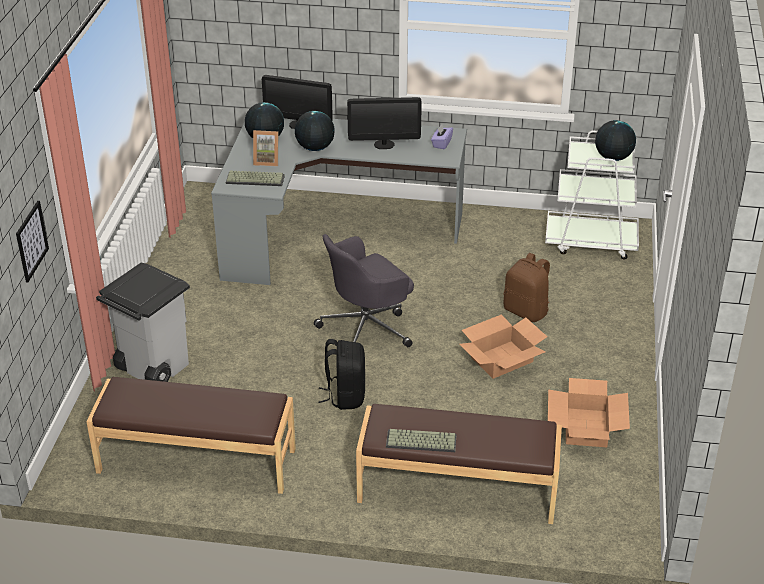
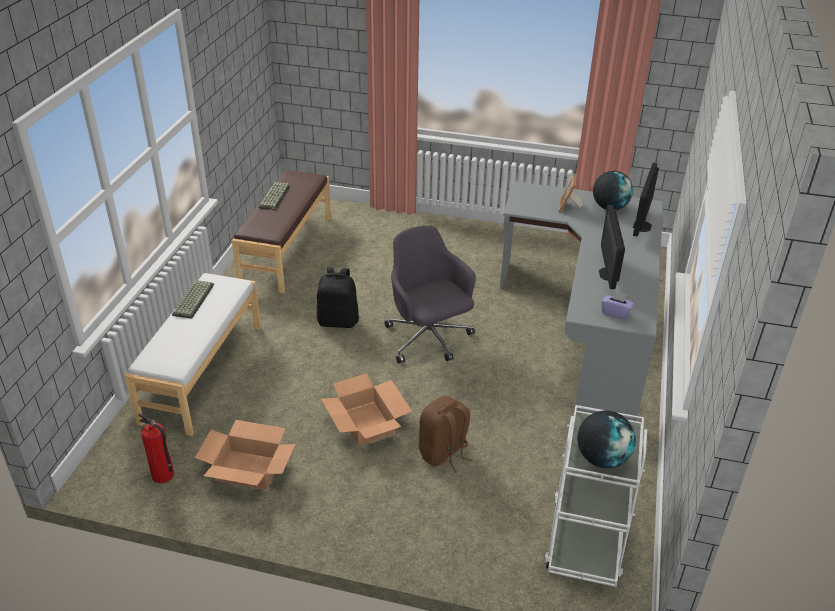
camera: 95 degrees right, 0 degrees up
(31, 241) = (341, 54): picture -> none
(152, 367) = (396, 232): grey trash can -> none
(256, 179) = (536, 201): keyboard -> keyboard (275, 197)
(315, 148) = (596, 233): globe -> none
(457, 490) = (202, 373): brown bench -> white bench
(613, 485) = (163, 475): none -> fire extinguisher

